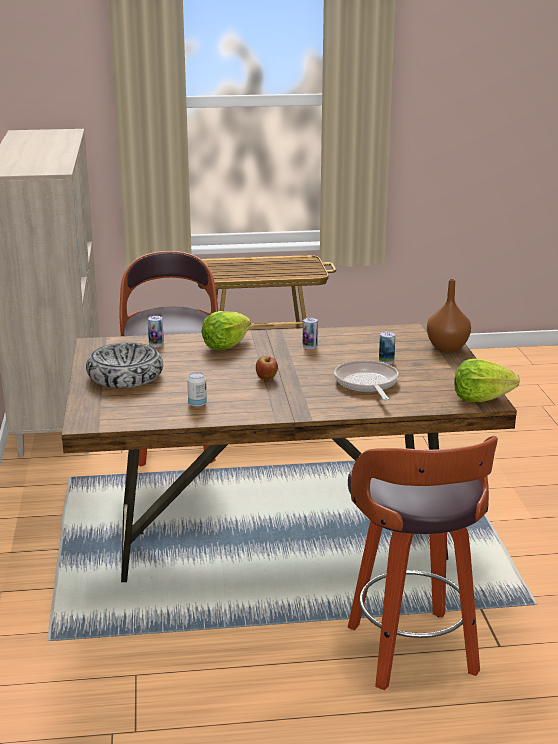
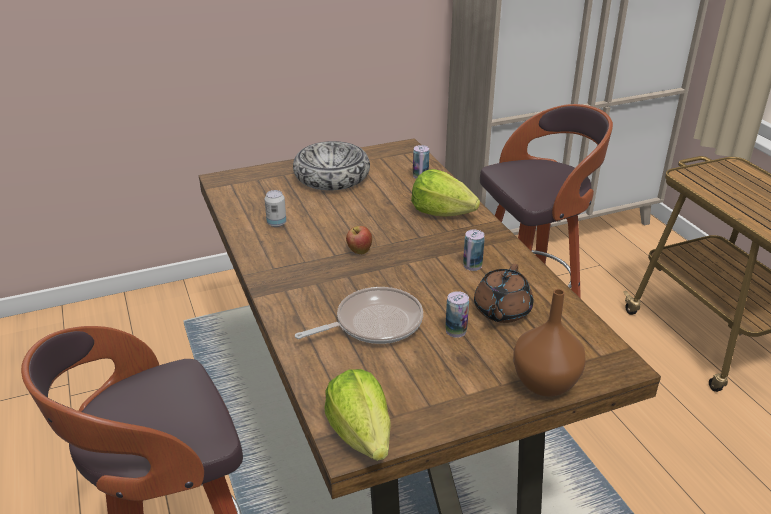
camera: 75 degrees right, 10 degrees up
(370, 347) = (501, 311): none -> brown teapot

